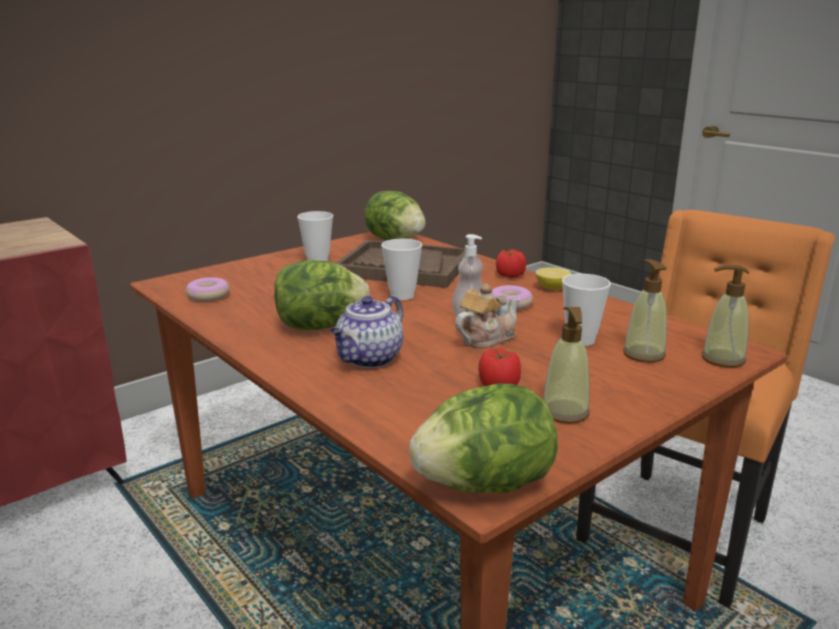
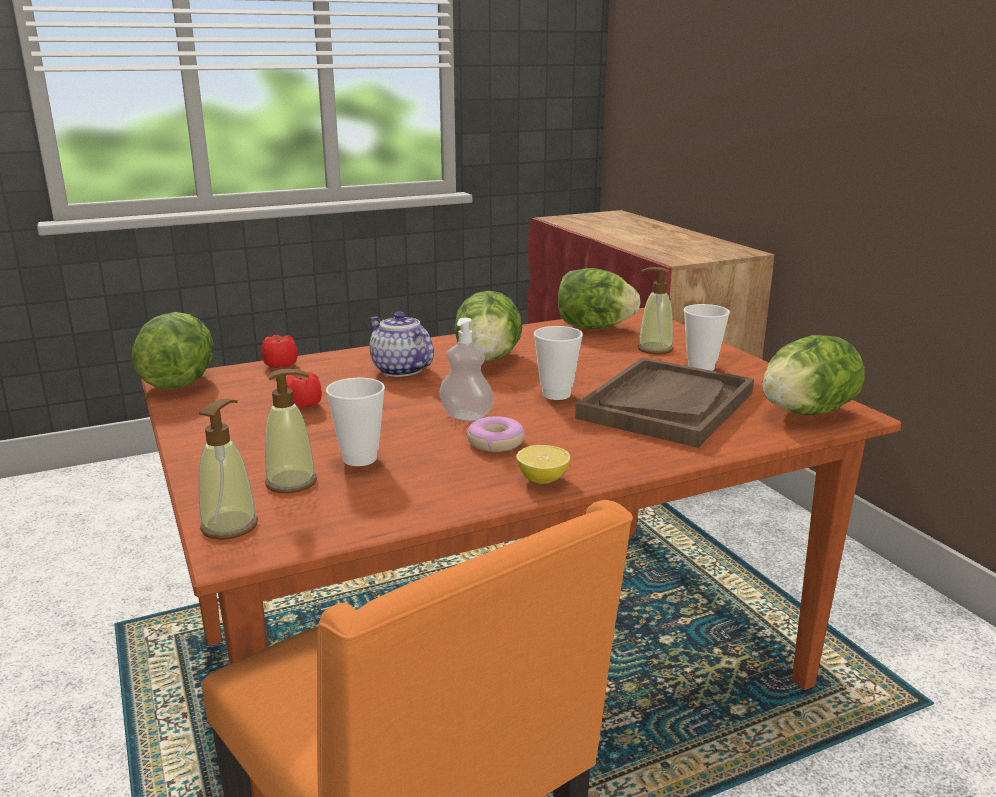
camera: 105 degrees right, 0 degrees up
(208, 295) = (594, 327): donut -> lettuce
(486, 338) = (405, 415): teapot -> none
(509, 275) = (611, 461): tomato -> tomato (280, 365)
(565, 412) = (229, 420): soap dispenser -> soap dispenser (654, 349)

